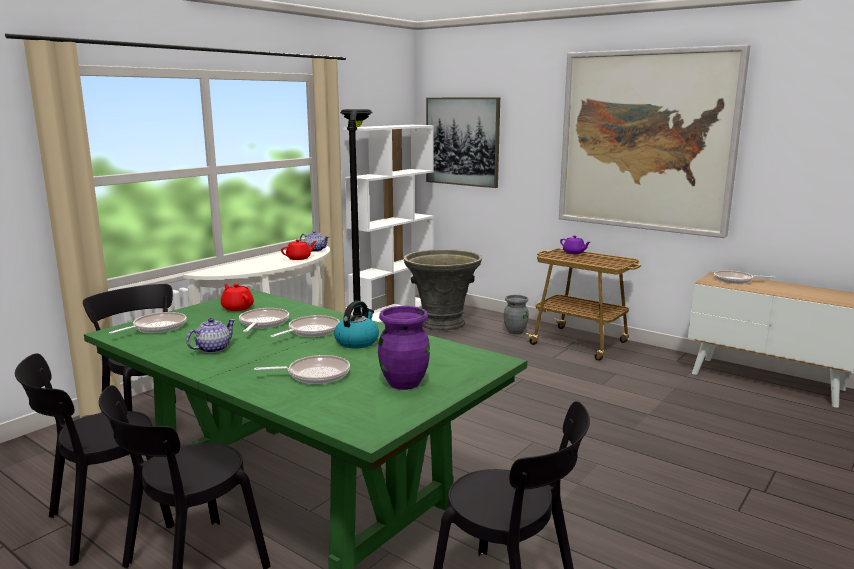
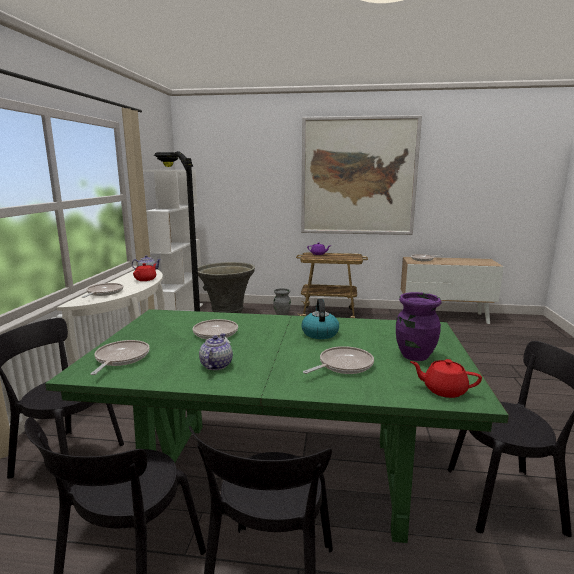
camera: 30 degrees left, 0 degrees up
(237, 307) = (167, 326): red teapot -> red teapot (443, 390)
(311, 331) = (269, 332): frying pan -> frying pan (103, 293)
(462, 141) = (218, 182): picture -> none

